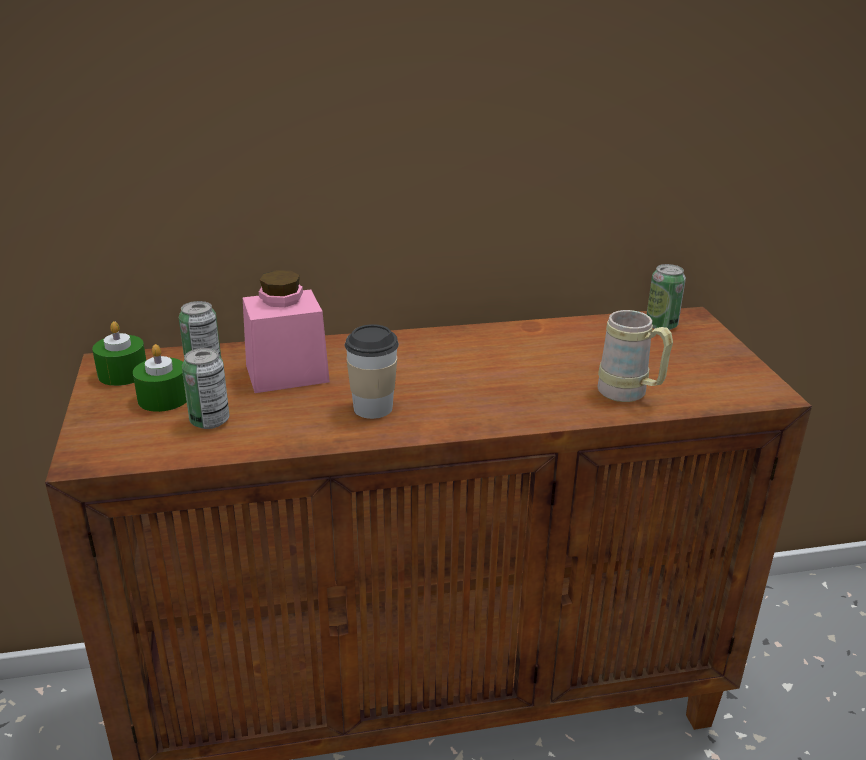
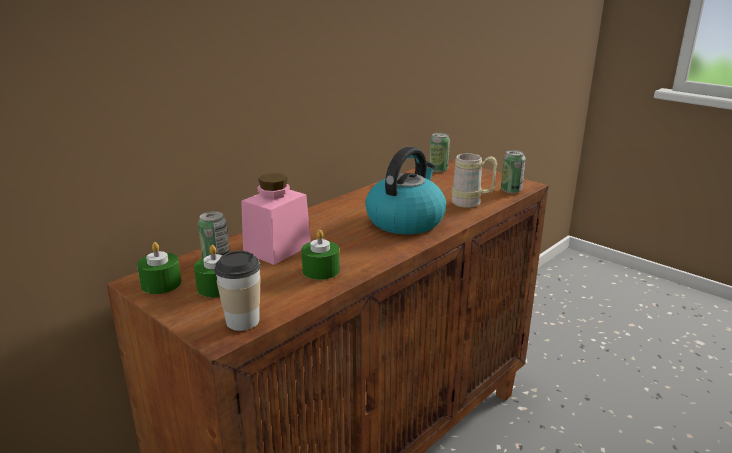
camera: 35 degrees left, 5 degrees down
(209, 421) = (270, 288): can -> can (511, 190)
(291, 420) = (321, 270): none -> green candle
(373, 408) = (357, 249): cup -> cup (242, 321)
(492, 389) = (405, 220): none -> kettle

